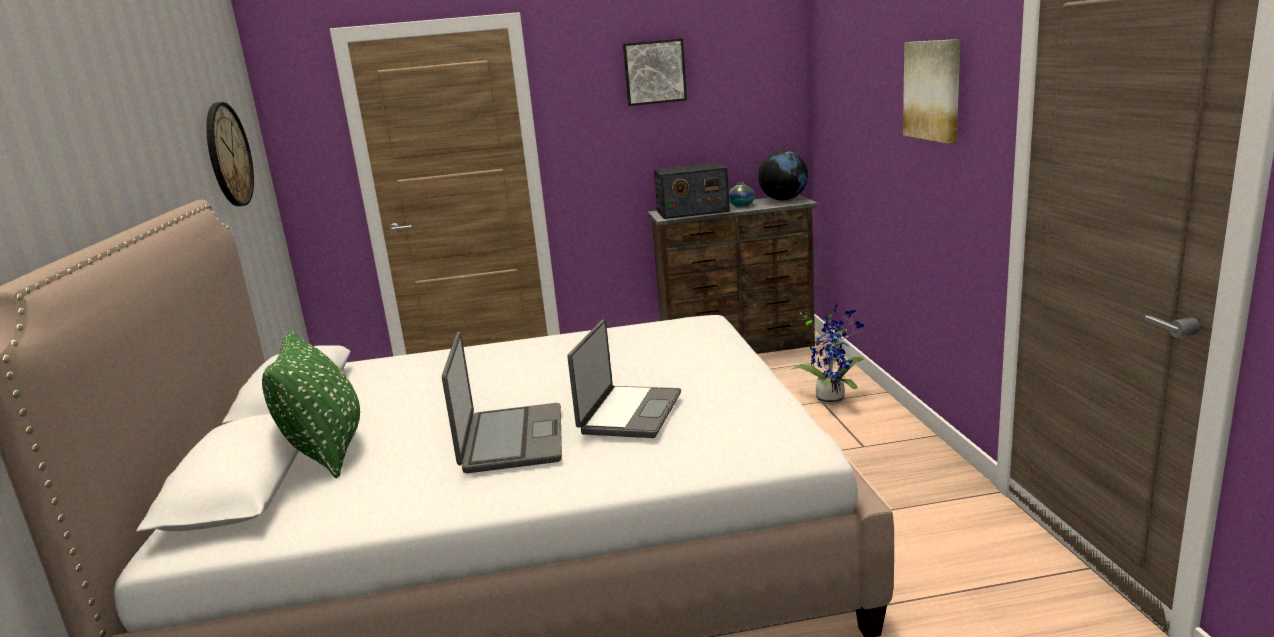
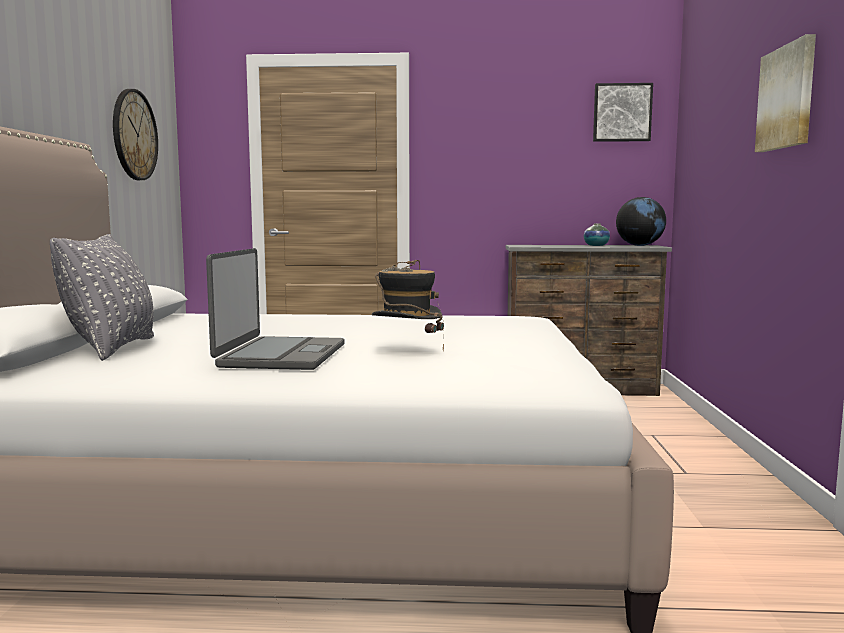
camera: 10 degrees right, 10 degrees down
(327, 452) = (112, 348): green pillow -> grey pillow
(628, 413) = (407, 350): laptop -> hat
(654, 72) = (525, 115): picture -> picture (622, 113)
(692, 211) = (546, 245): radio -> none
(832, 398) = (664, 434): potted plant -> none

